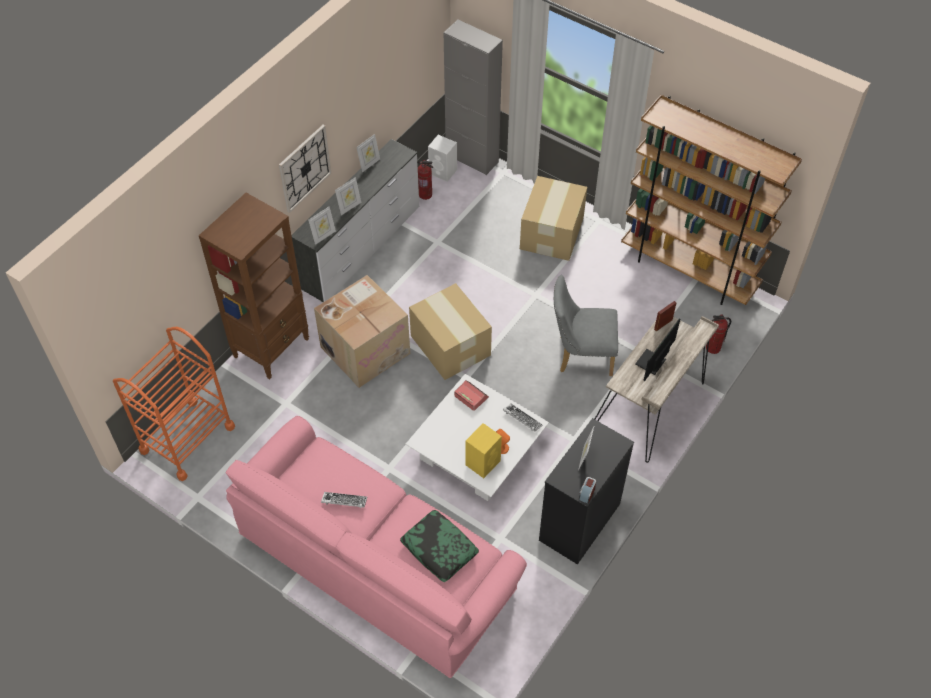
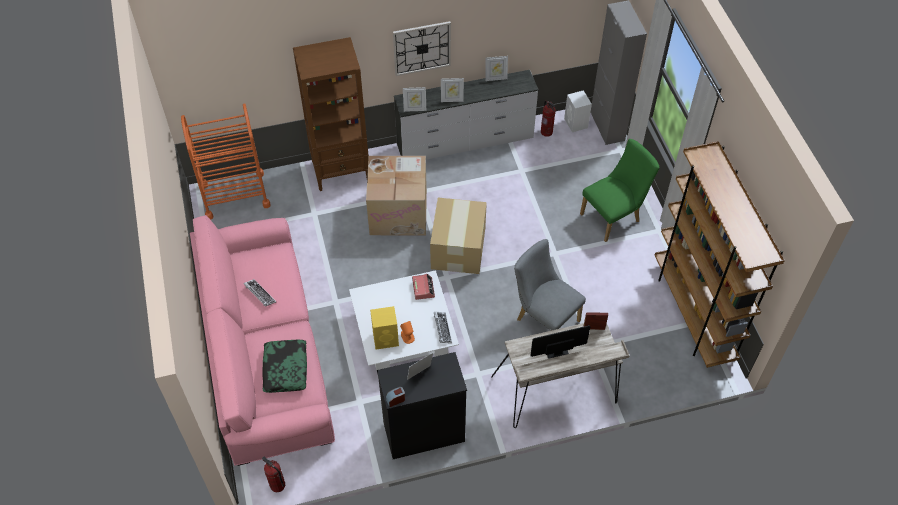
camera: 40 degrees right, 0 degrees up
(552, 232) = (613, 216): cardboard box -> green chair
(713, 348) = (652, 383): fire extinguisher -> fire extinguisher (277, 485)

